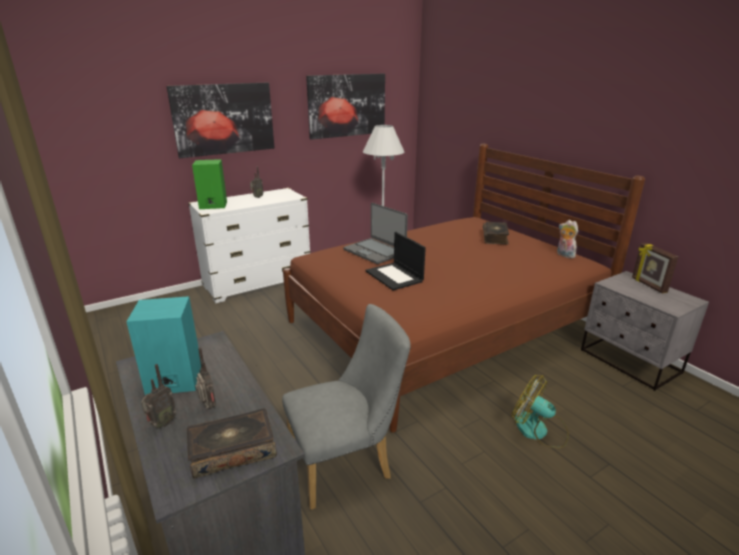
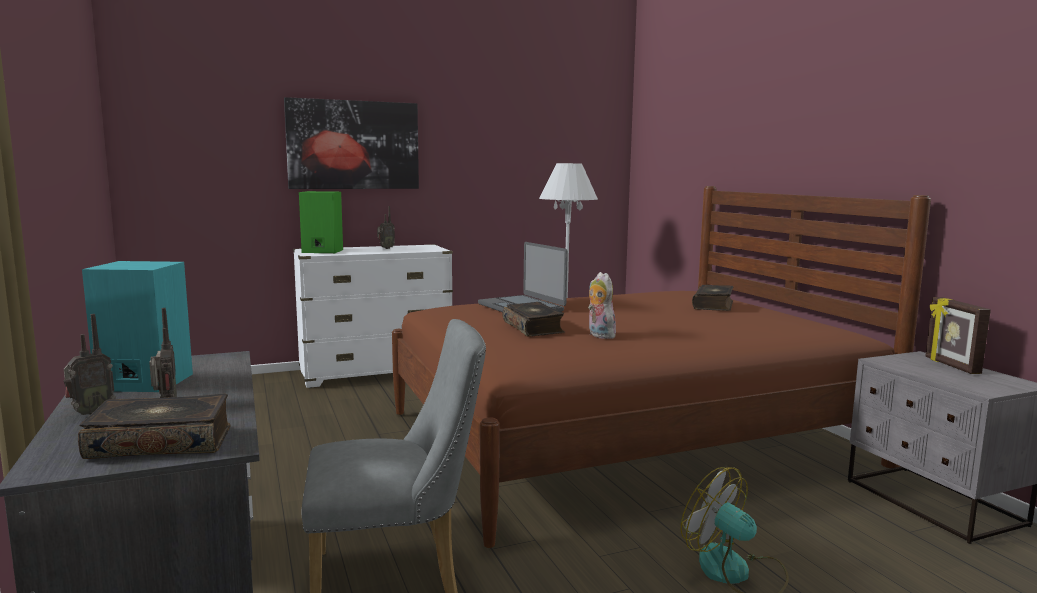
camera: 10 degrees right, 15 degrees down
(347, 105) = (525, 142): picture -> none
(395, 276) = (534, 328): laptop -> book
(564, 255) = (816, 325): plush toy -> plush toy (599, 335)

